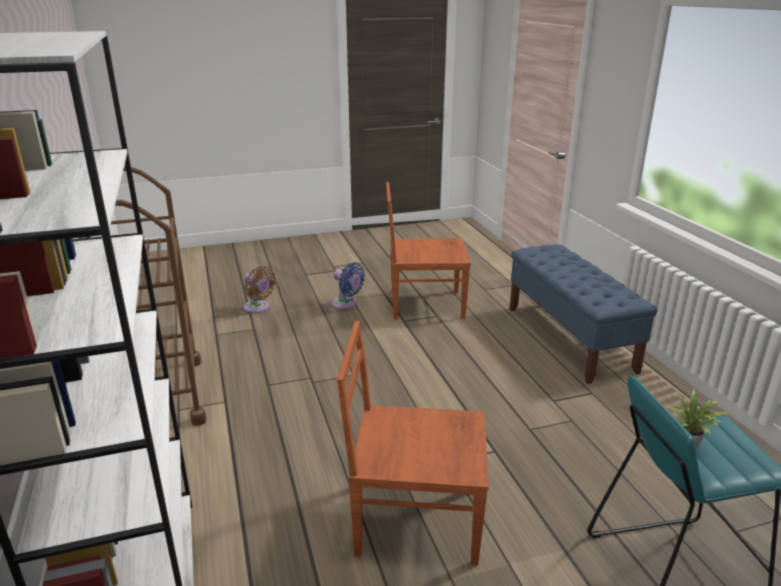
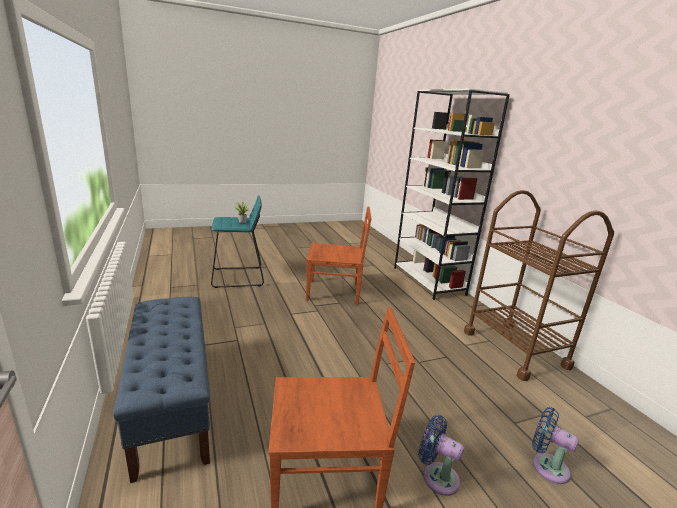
camera: 175 degrees right, 5 degrees down
(258, 308) = (546, 466): brown fan -> blue fan

